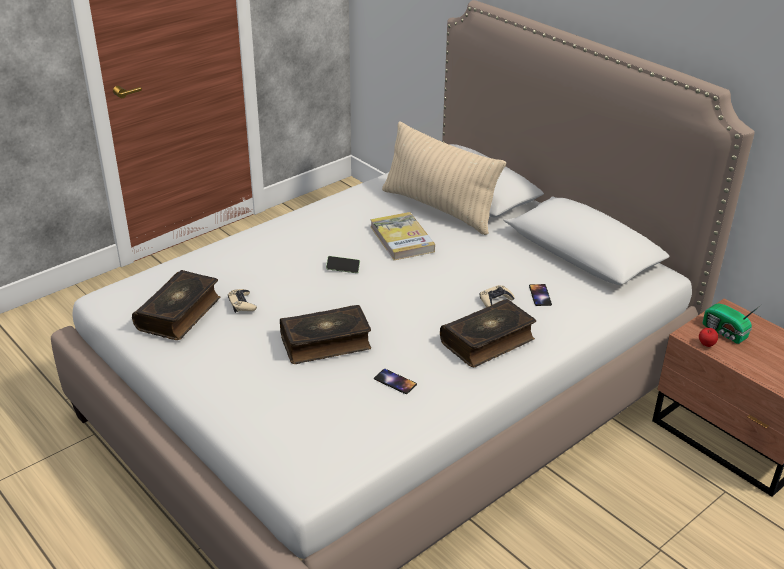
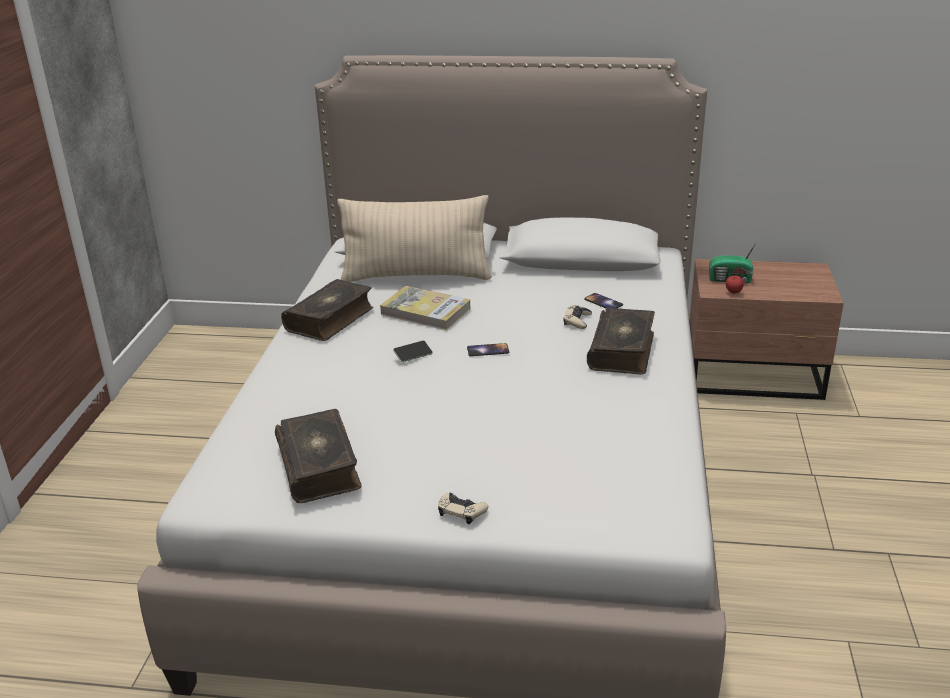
camera: 40 degrees left, 5 degrees down
(242, 304) = (370, 427): beige game controller -> beige game controller (461, 511)
(326, 343) = (498, 418): book -> book (330, 319)
(395, 381) = (605, 415): phone -> phone (488, 350)

